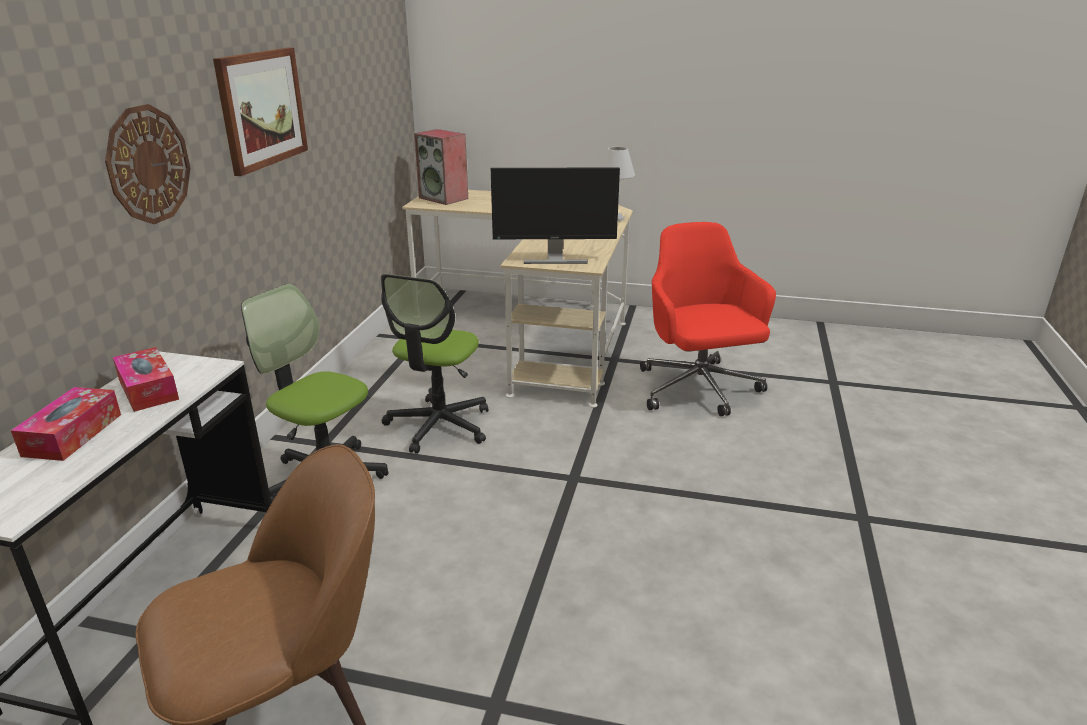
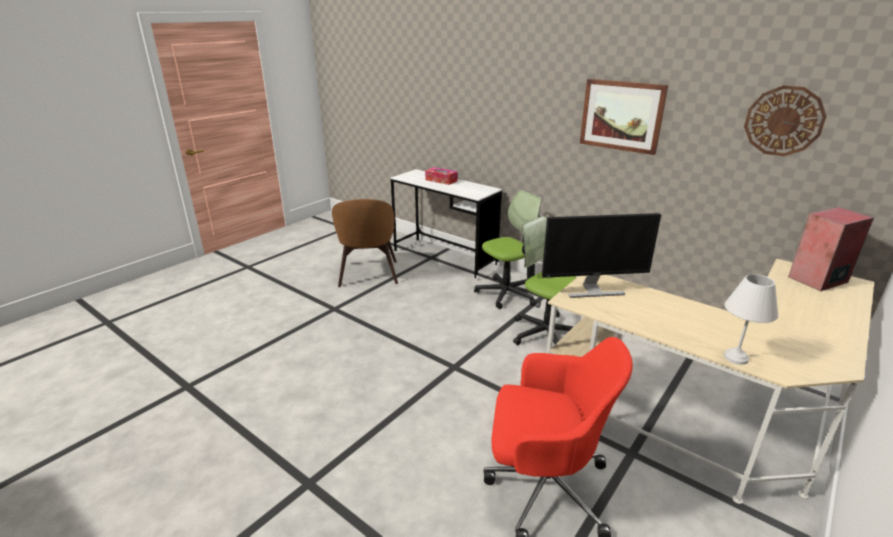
camera: 115 degrees right, 0 degrees up
(148, 165) = (528, 115): wall clock -> wall clock (783, 121)
(148, 389) = (465, 187): tissue box -> none
(554, 259) = (592, 290): monitor -> monitor turned 120 degrees counterclockwise

